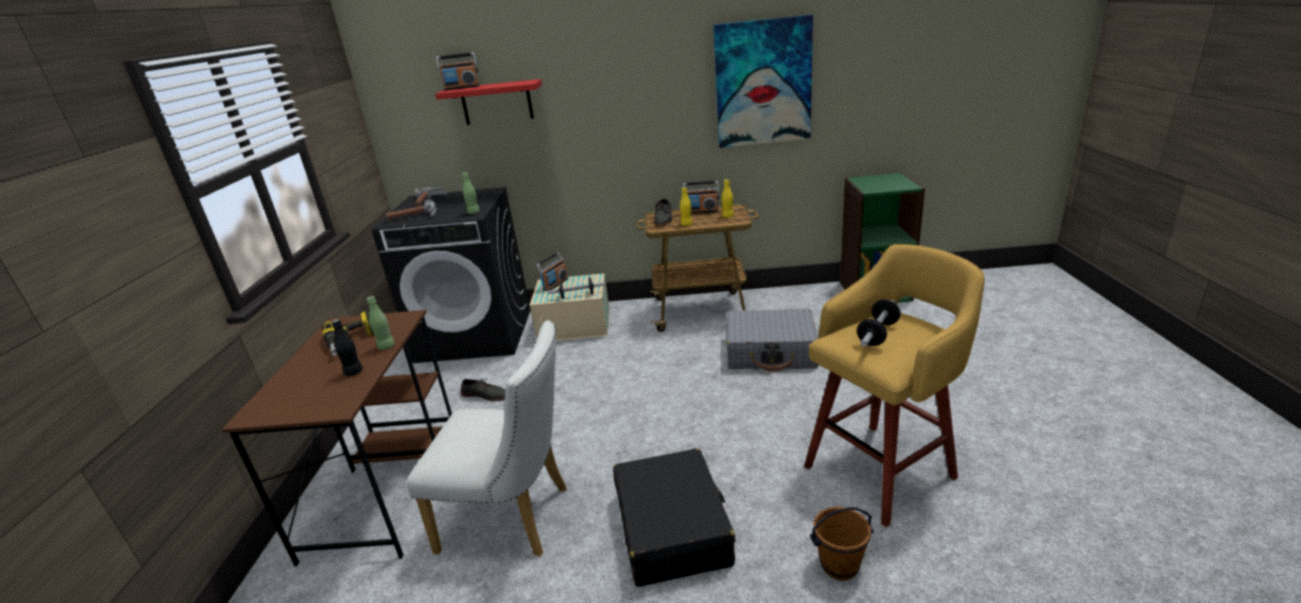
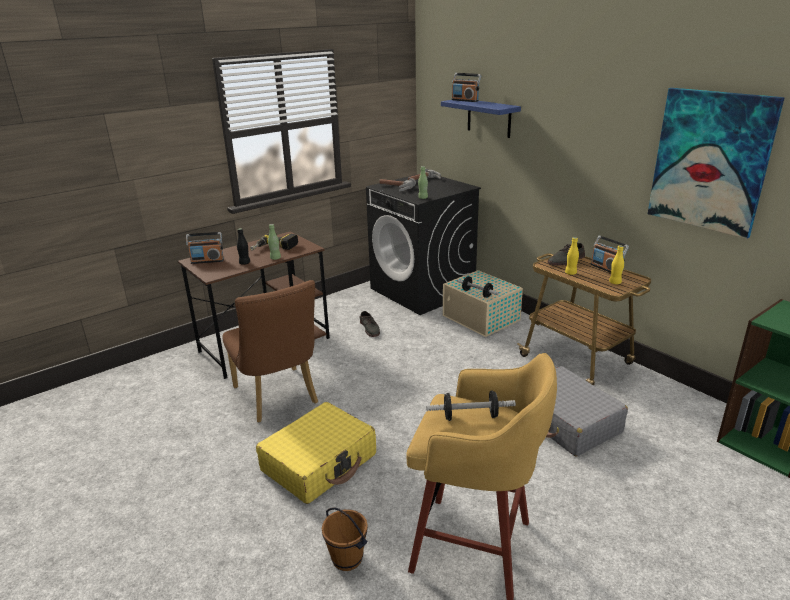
camera: 50 degrees right, 0 degrees up
(497, 102) = (489, 118): red shelf -> blue shelf
(515, 519) = (278, 398): white chair -> brown chair
(555, 284) = (480, 279): radio -> radio (207, 261)
(672, 528) = (319, 463): black suitcase -> yellow suitcase

